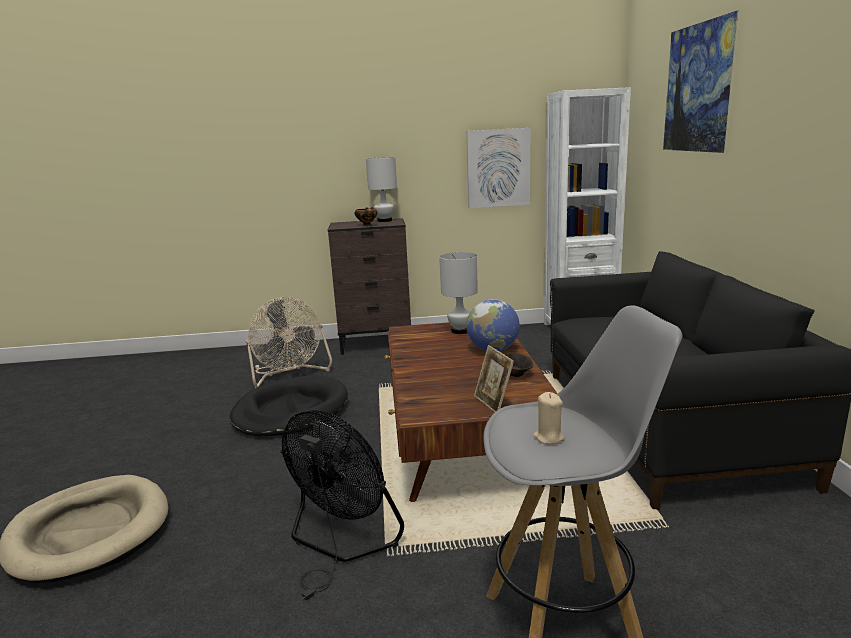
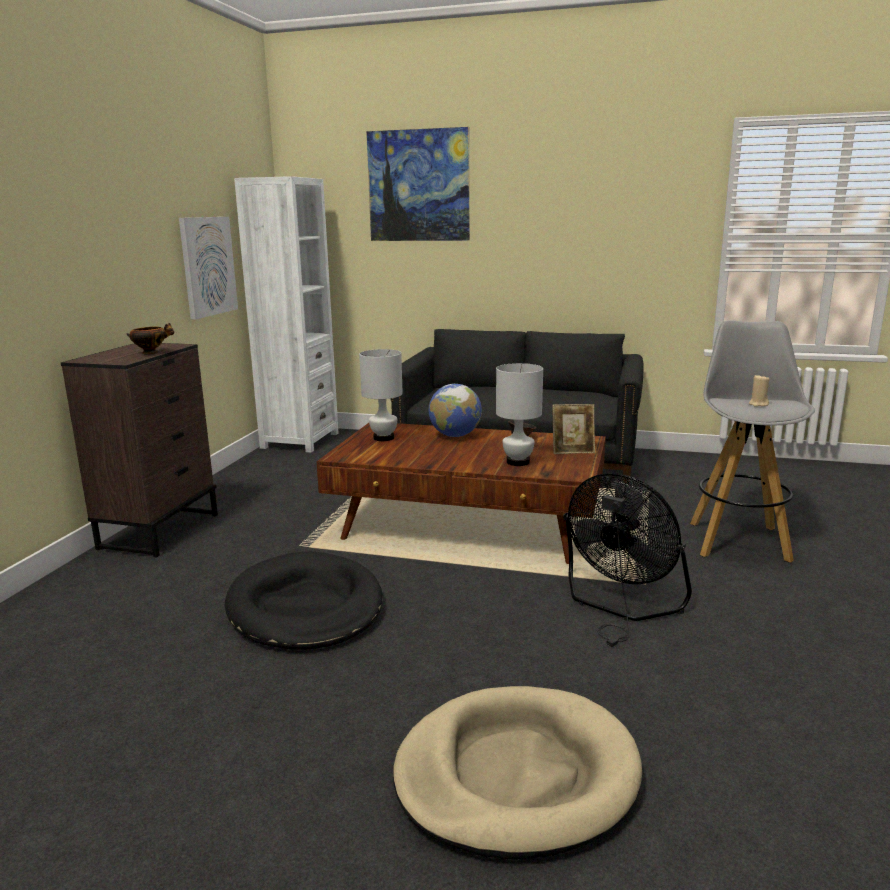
camera: 70 degrees left, 0 degrees up
(285, 375) = (171, 603): beige fan -> none
(333, 542) = (616, 605): black fan -> black fan turned 75 degrees clockwise
(384, 220) = (135, 347): white table lamp -> white table lamp (518, 462)

